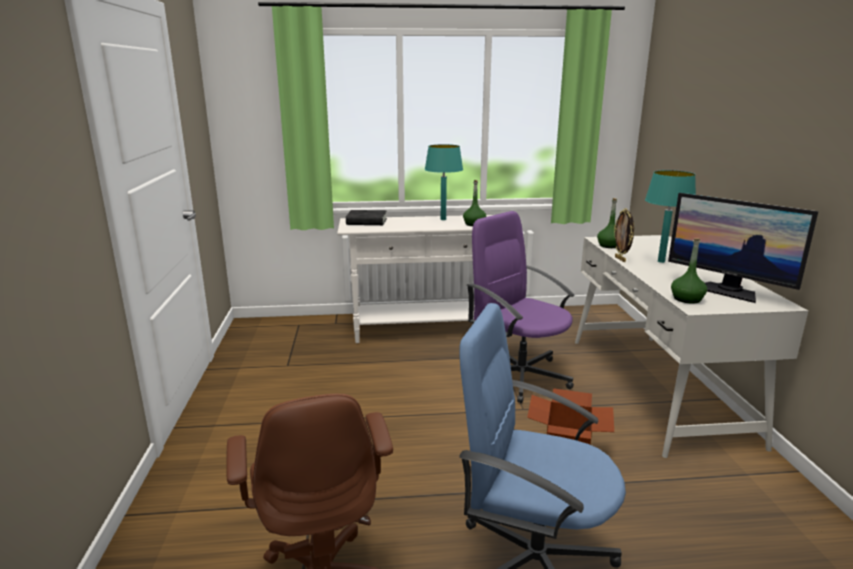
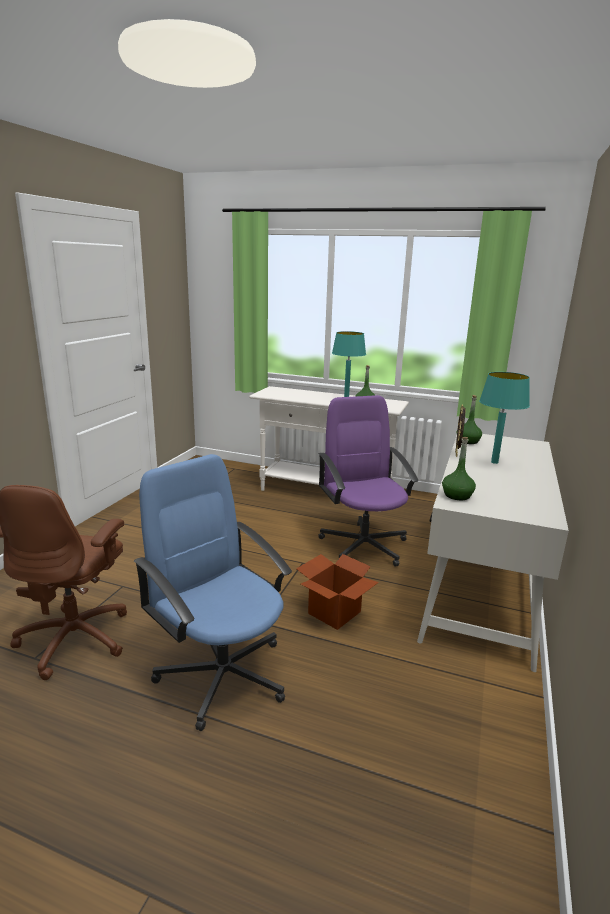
camera: 25 degrees right, 0 degrees up
(366, 222) = (282, 391): black book -> none
(727, 291) = (513, 497): monitor -> none

